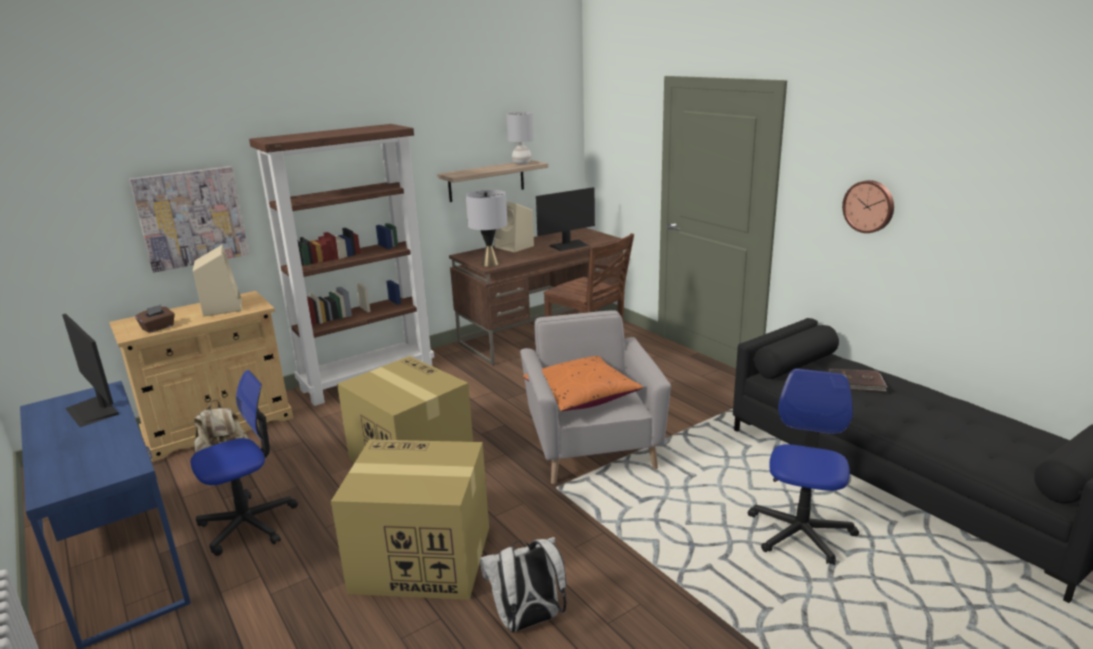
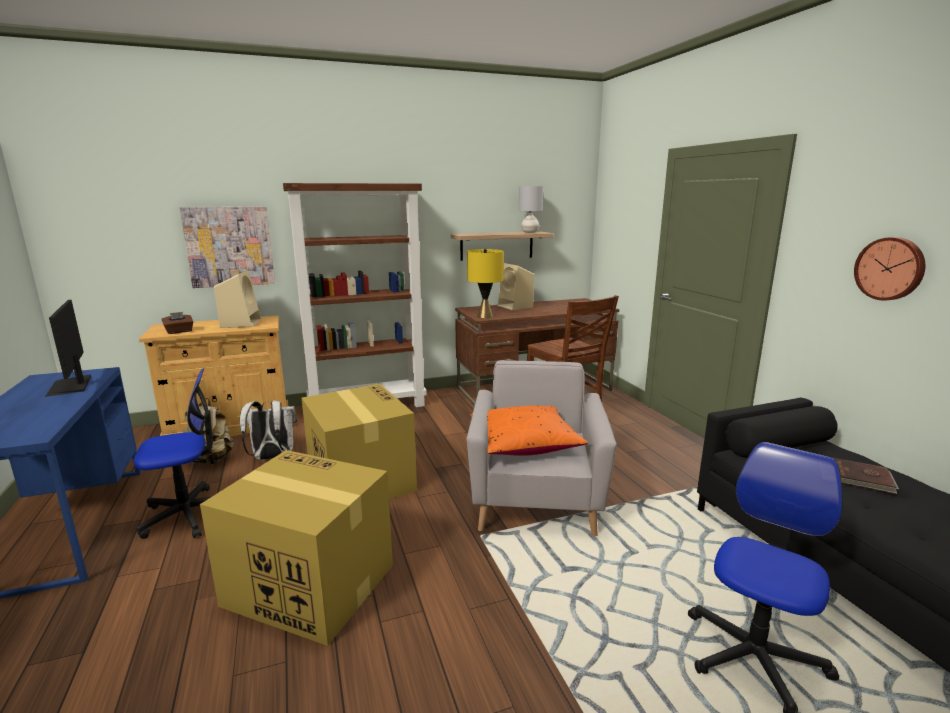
camera: 15 degrees right, 5 degrees down
(490, 264) = (485, 316): grey table lamp -> yellow table lamp
(528, 622) = (373, 693): white backpack -> white backpack (272, 458)
(569, 245) = (565, 309): monitor -> none

